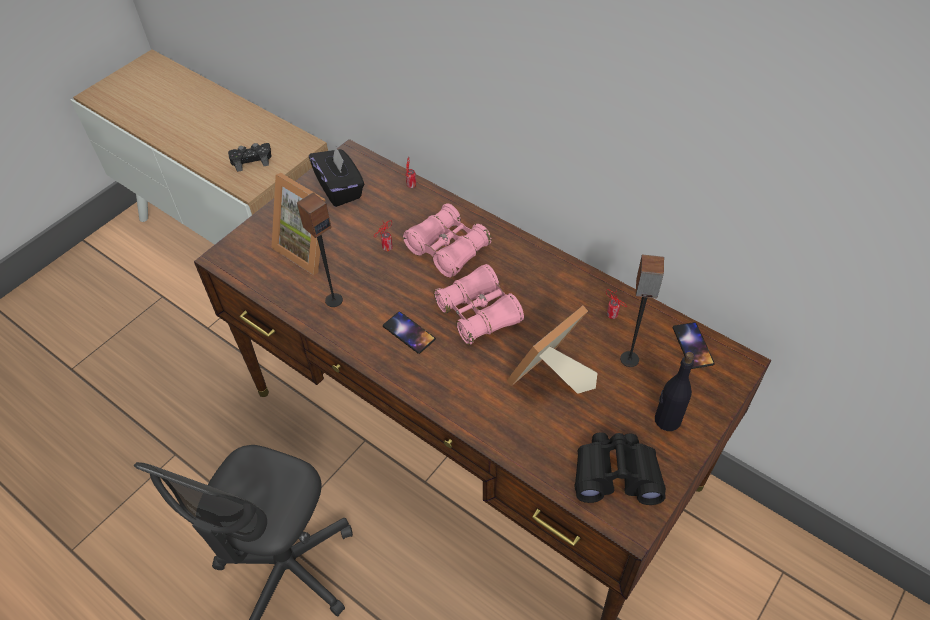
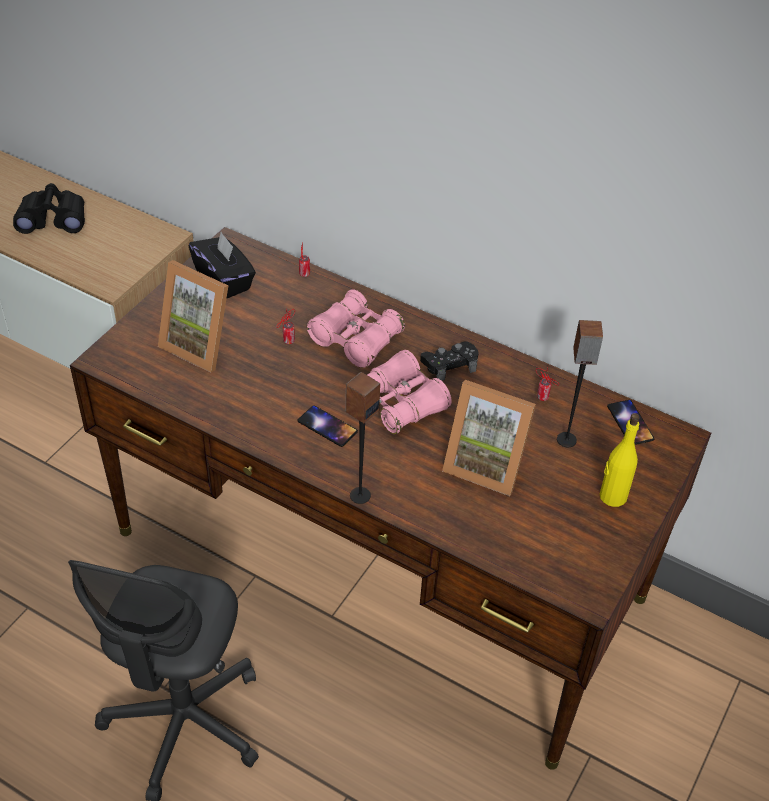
camera: 10 degrees left, 5 degrees down
(251, 160) = (108, 255): black game controller -> black game controller (450, 364)
(333, 300) = (238, 397): speaker -> speaker (359, 495)
(550, 379) = (486, 463): picture frame -> picture frame turned 105 degrees counterclockwise
(616, 474) = (567, 551): black binoculars -> black binoculars (53, 219)
(667, 420) = (612, 496): black bottle -> yellow bottle

